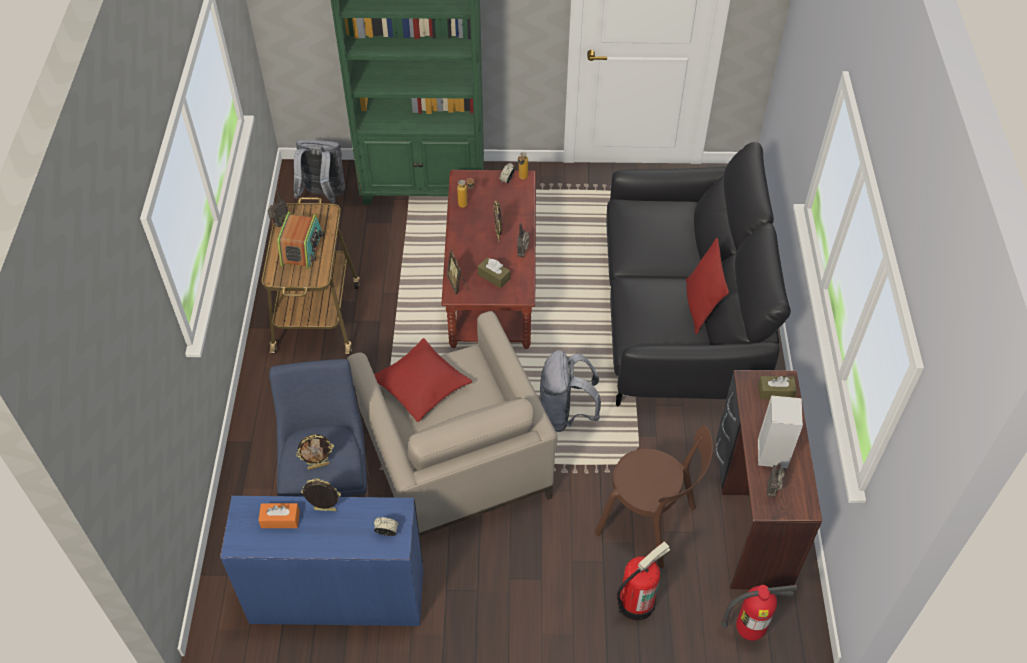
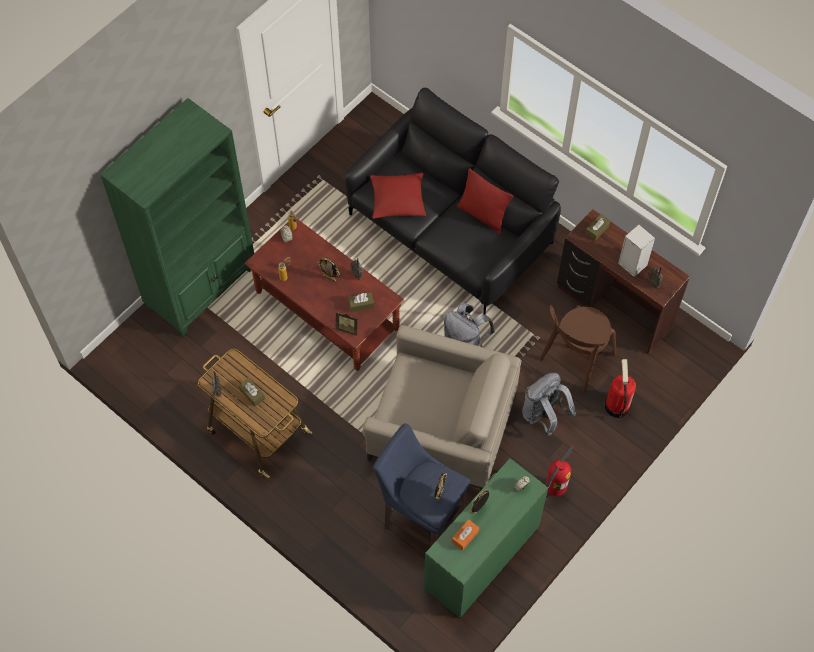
camera: 50 degrees left, 10 degrees up
(302, 249) = (252, 394): radio -> brown tissue box
(323, 195) = (149, 355): grey backpack -> grey backpack (544, 416)
(337, 594) = (480, 556): blue desk -> green desk
(421, 385) = (405, 404): red pillow -> red pillow (397, 200)
(650, 523) = (575, 359): brown chair -> brown chair turned 150 degrees clockwise
(749, 630) = (678, 364): fire extinguisher -> fire extinguisher (555, 488)

